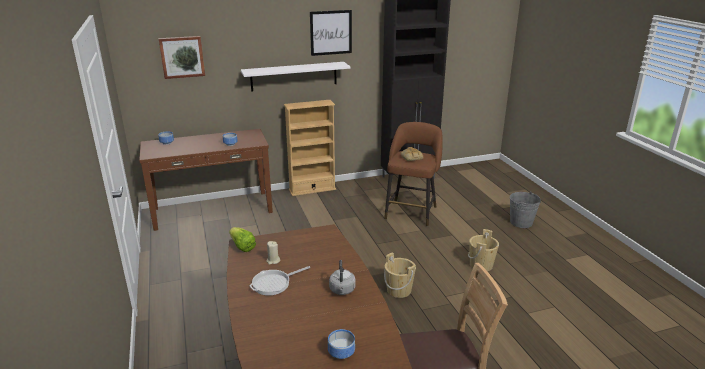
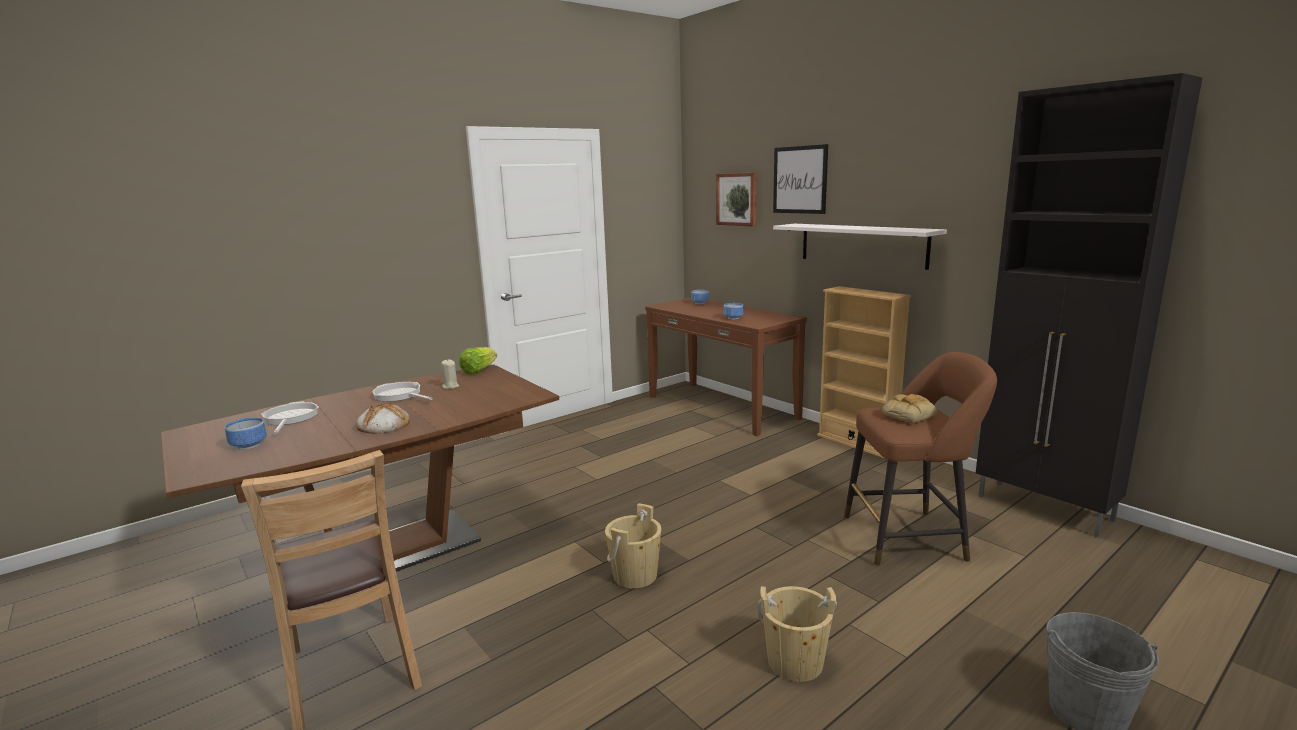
camera: 70 degrees right, 10 degrees down
(287, 337) = (290, 418): none -> frying pan
(331, 32) = (928, 174): picture -> picture (800, 180)
(342, 291) = (383, 425): grey kettle -> bread

